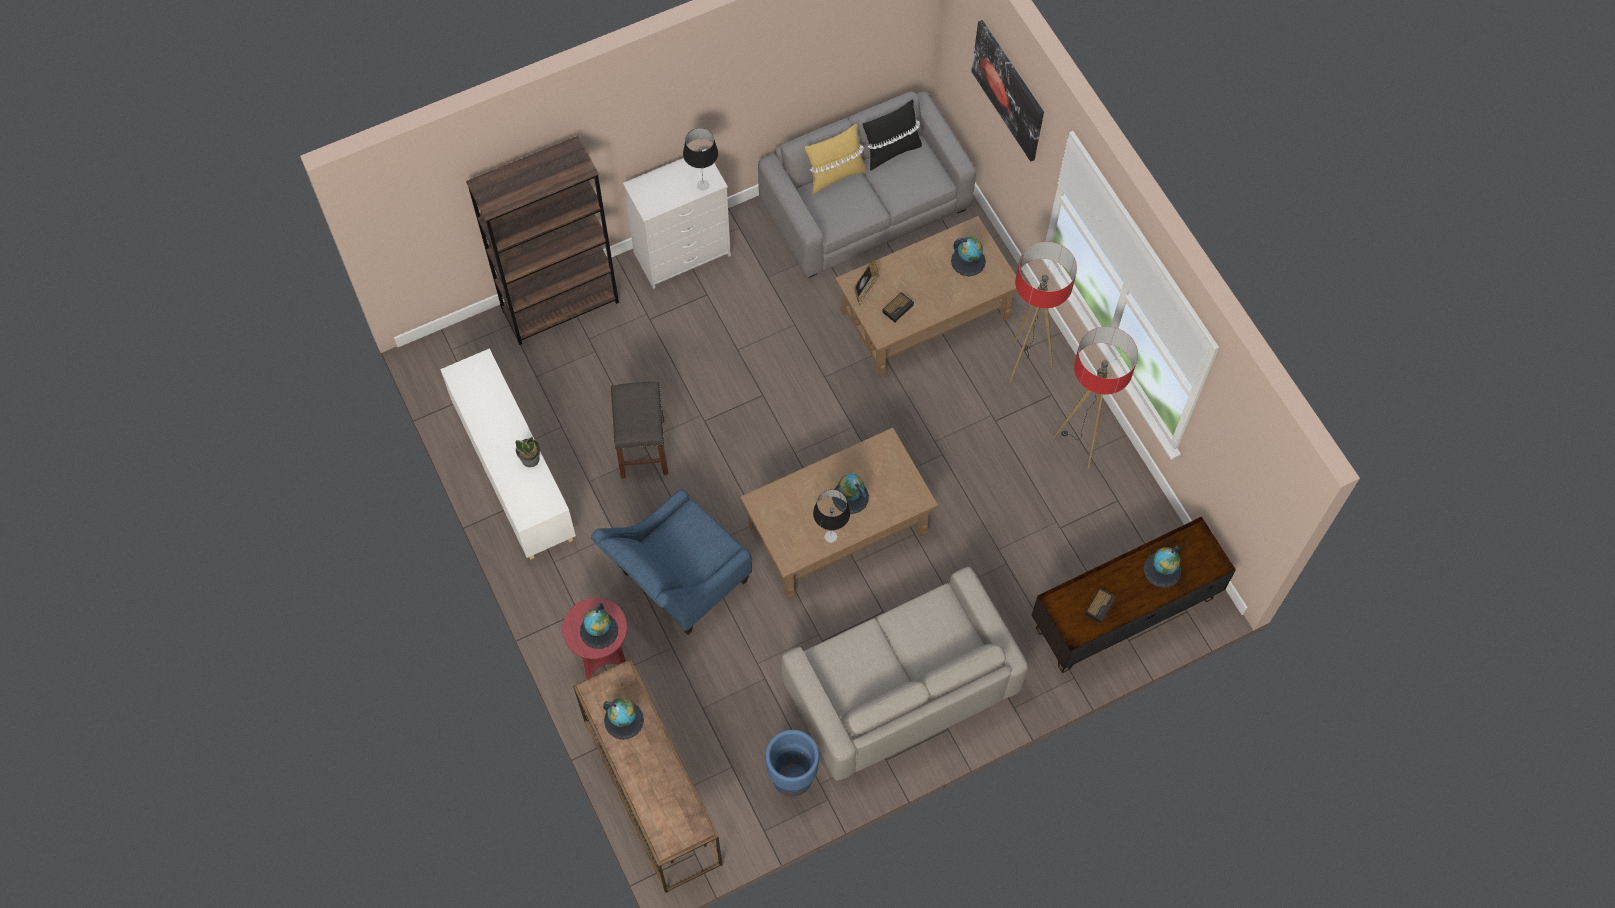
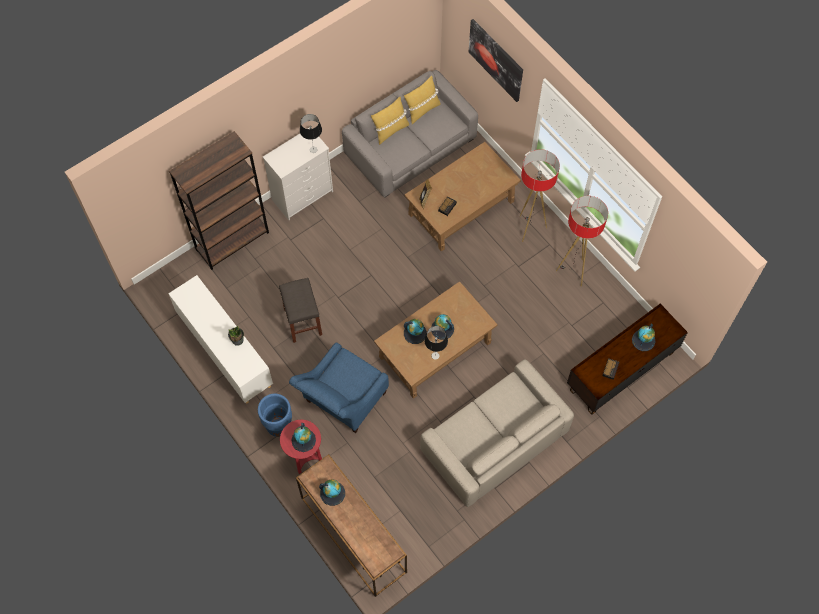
camera: 10 degrees left, 0 degrees up
(792, 779) = (439, 511): blue planter -> blue planter (279, 426)
(891, 151) = (422, 110): black pillow -> yellow pillow
(968, 261) = (484, 170): globe -> globe (415, 333)

